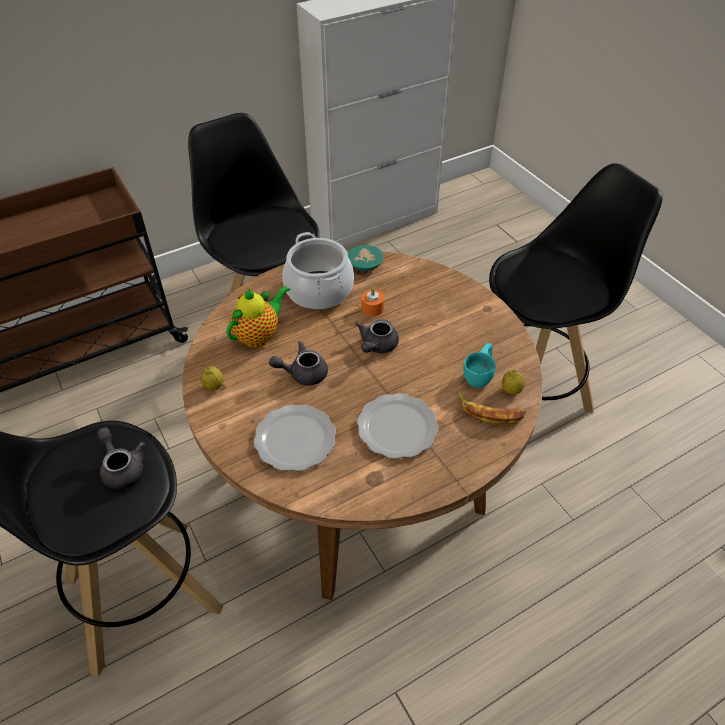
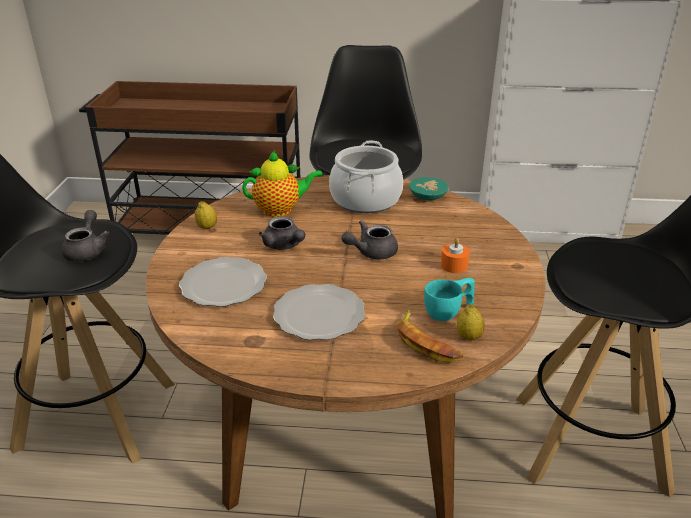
camera: 35 degrees right, 15 degrees down
(302, 373) = (284, 246): grey teapot -> grey teapot turned 150 degrees counterclockwise
(372, 308) = (399, 226): orange candle -> orange candle (454, 265)

